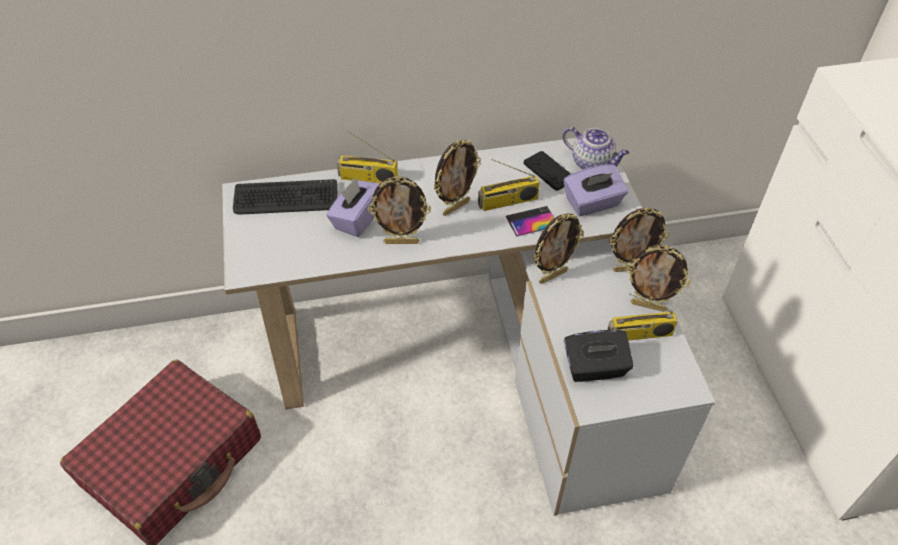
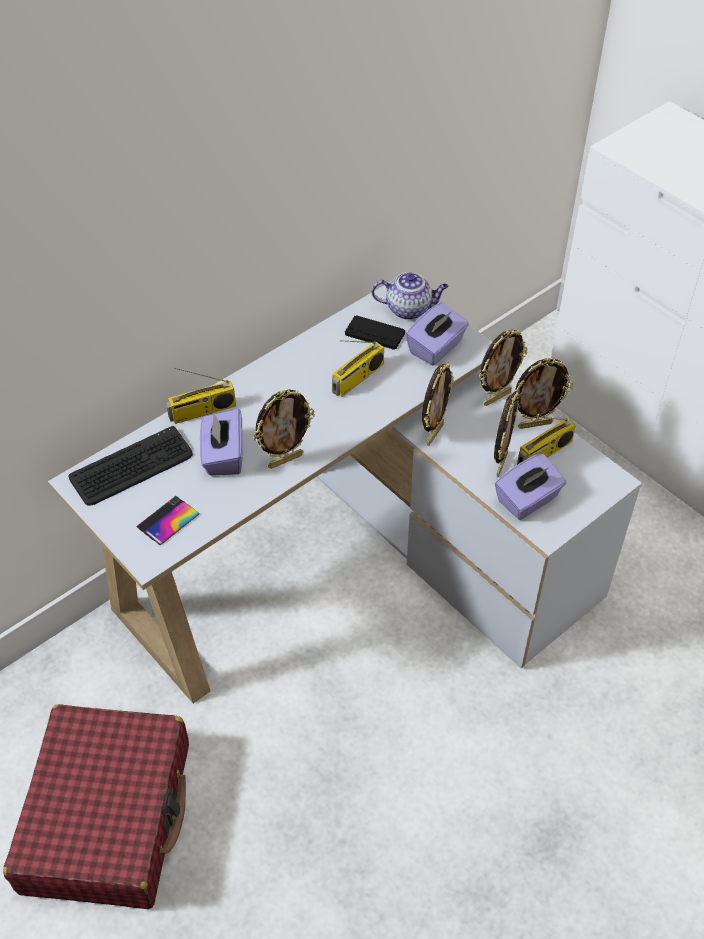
camera: 30 degrees left, 0 degrees up
(455, 207) = (312, 404): picture frame -> picture frame (500, 464)
(531, 221) = (393, 388): phone -> phone (168, 520)
(595, 368) = (527, 500): black tissue box -> purple tissue box

